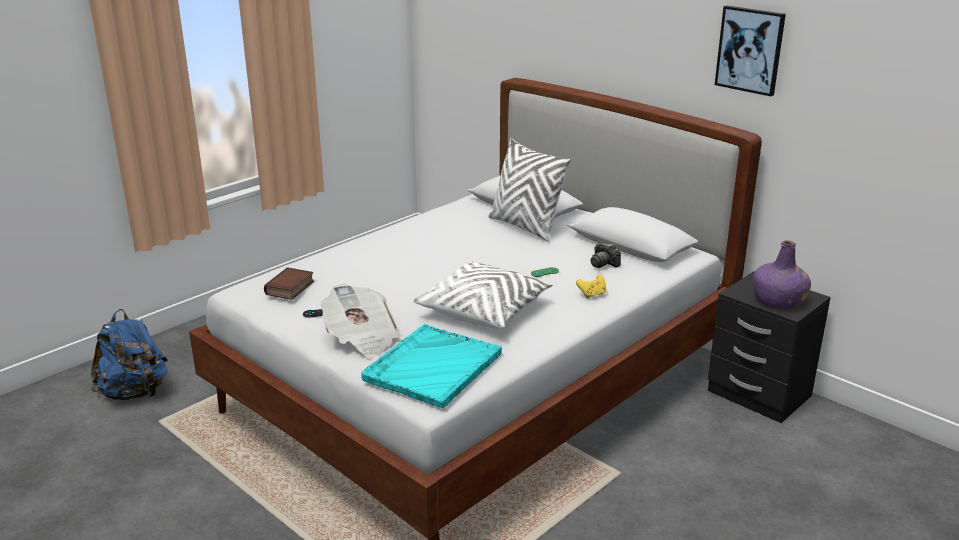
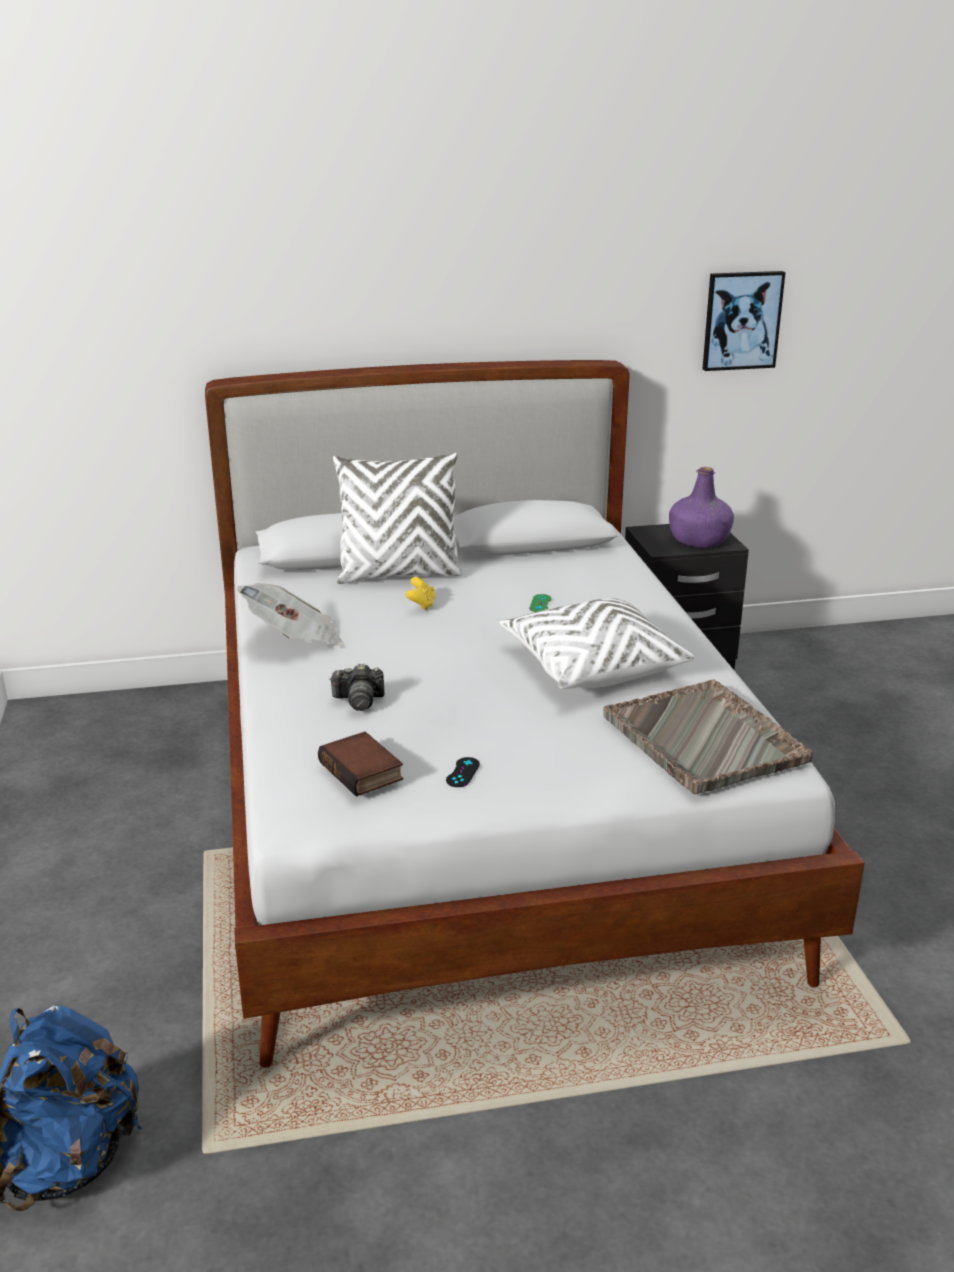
camera: 55 degrees left, 0 degrees up
(361, 338) = (576, 763): newspaper -> newspaper (295, 640)
(432, 367) = (704, 740): turquoise tray -> grey tray
(592, 294) = (626, 600): yellow game controller -> yellow game controller (421, 605)
(603, 263) = (562, 569): camera -> camera (359, 700)
(750, 50) = (589, 260): picture -> picture (741, 320)

